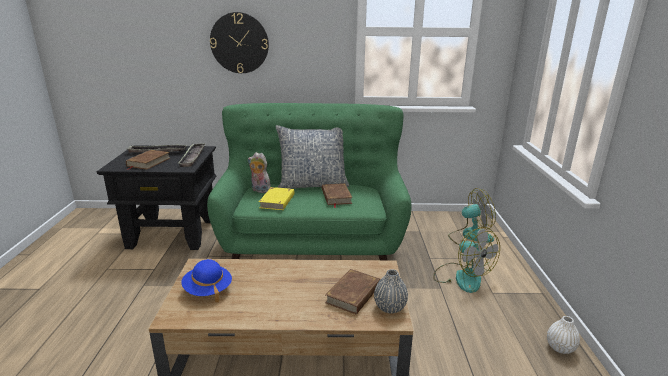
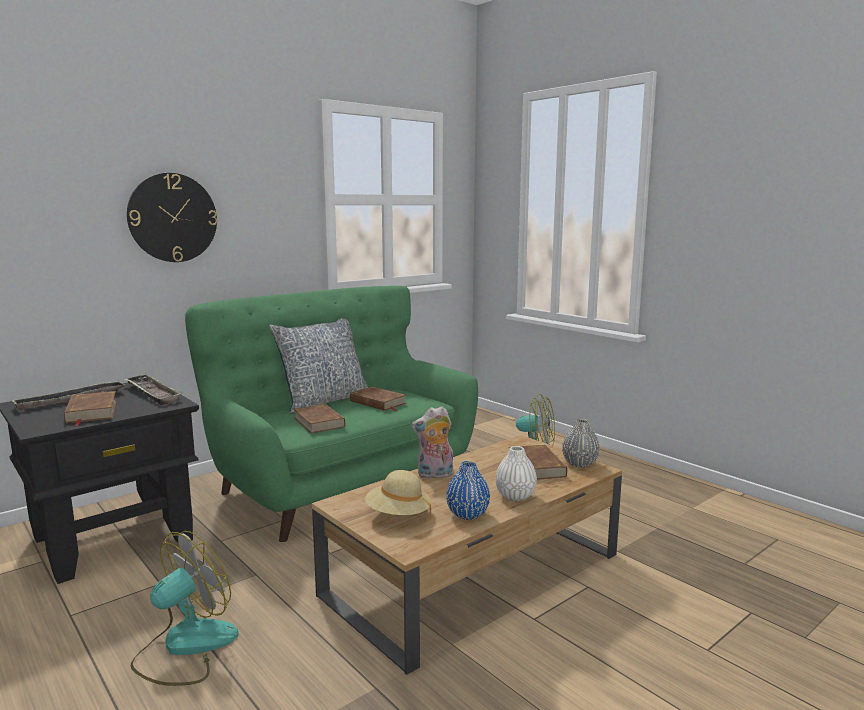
camera: 40 degrees left, 10 degrees down
(208, 290) = (398, 515): blue hat -> beige hat
(241, 311) = (467, 514): none -> blue vase
(259, 190) = (269, 421): plush toy -> plush toy (434, 475)
(277, 201) = (319, 422): yellow book -> brown book
(470, 237) = (486, 427): fan -> fan (185, 647)
(560, 348) = (659, 478): white vase -> white vase (515, 496)

